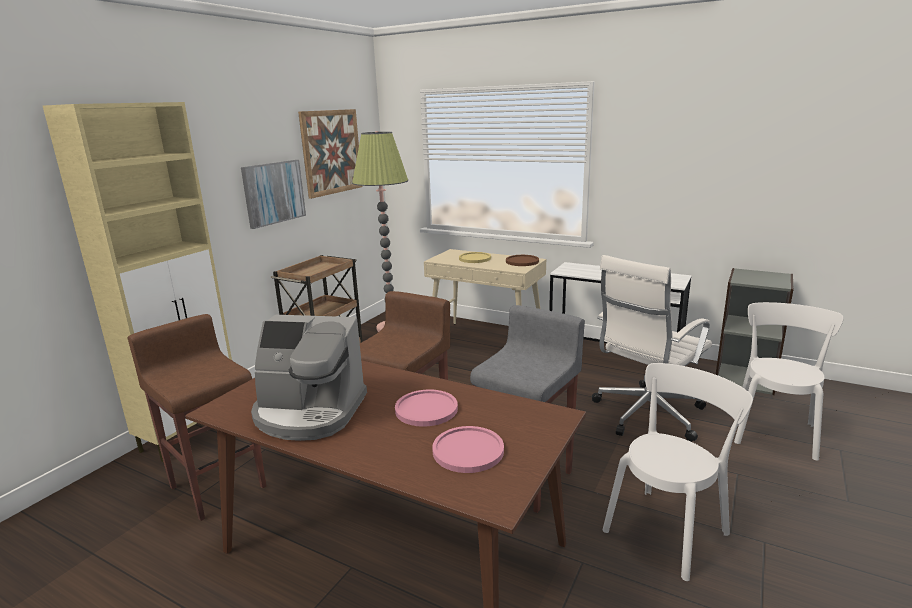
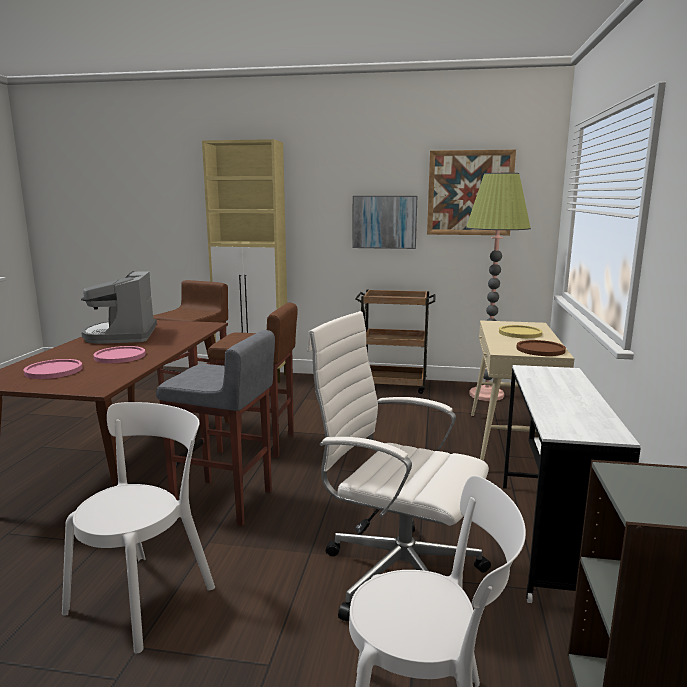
camera: 70 degrees right, 5 degrees down
(668, 528) = (146, 595): white chair -> white chair turned 90 degrees counterclockwise

